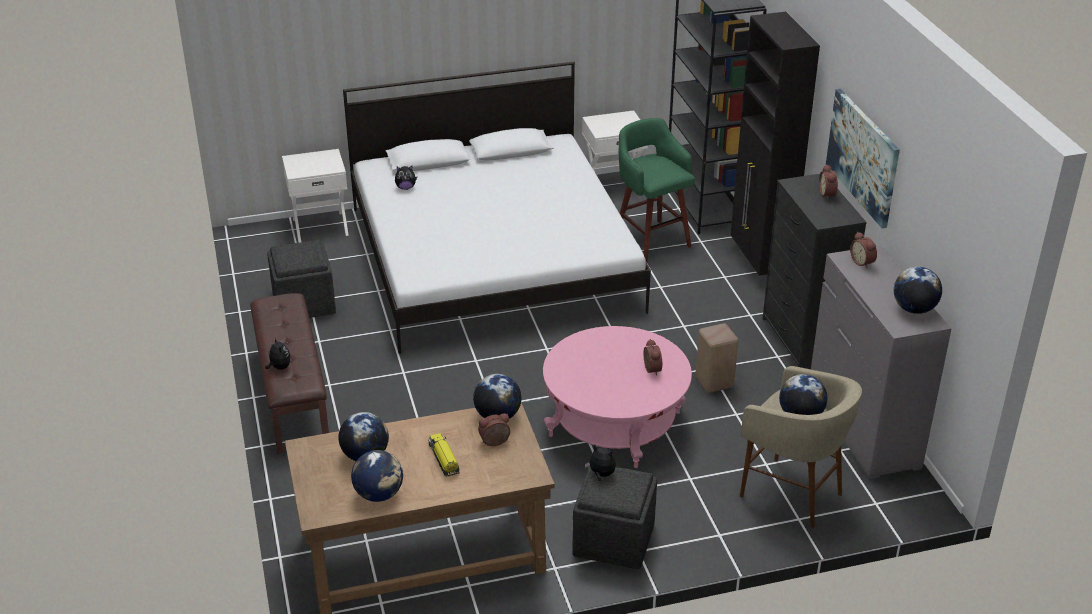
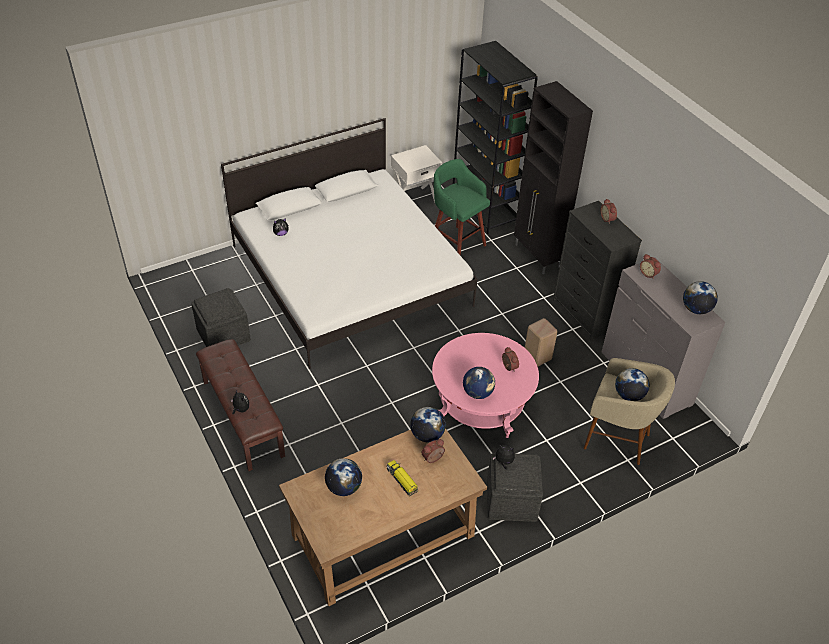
camera: 15 degrees left, 10 degrees up
(320, 226) = (212, 264): white nightstand -> none
(379, 494) = (366, 520): globe -> globe (478, 393)
(863, 156) = (636, 194): picture -> none

